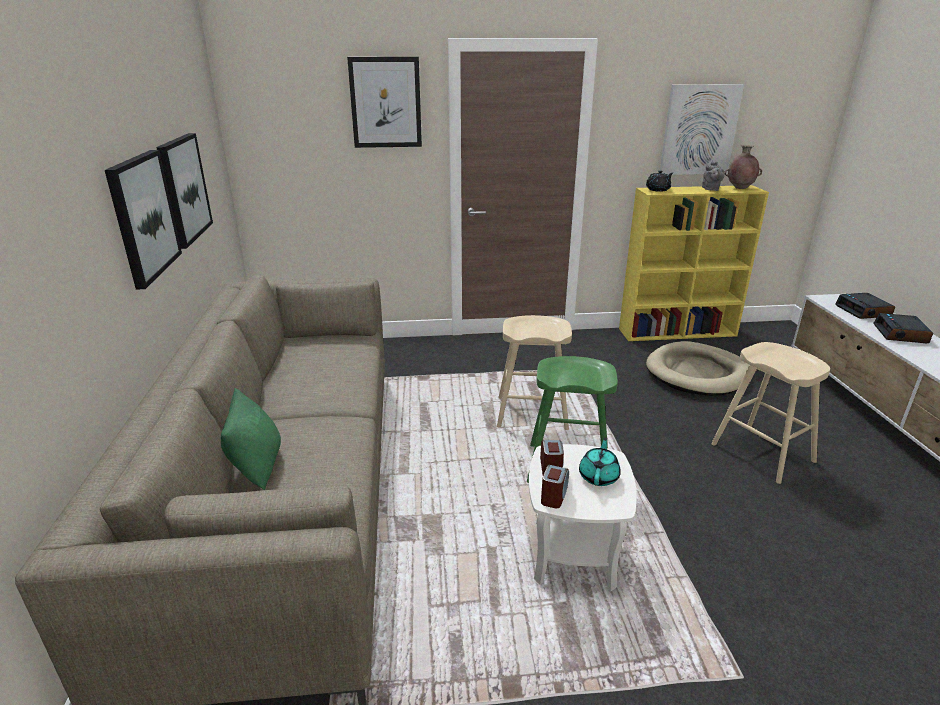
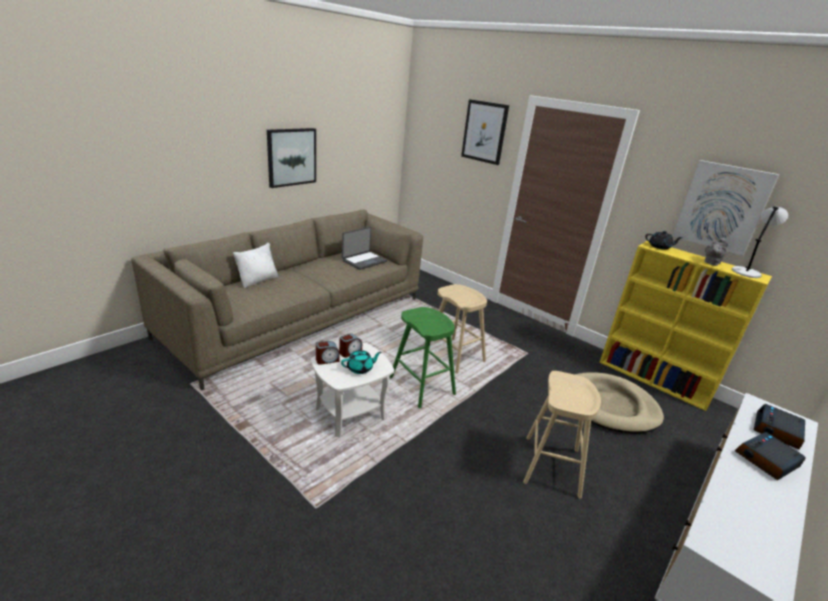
camera: 45 degrees right, 0 degrees up
(183, 189) = (340, 153): picture -> none
(257, 466) = (258, 280): green pillow -> white pillow
(331, 352) = (364, 261): none -> laptop
(739, 188) = (746, 272): brown vase -> grey table lamp

